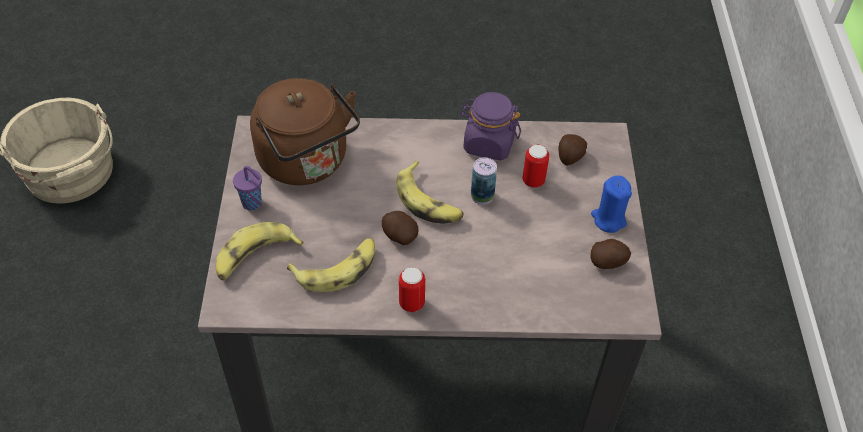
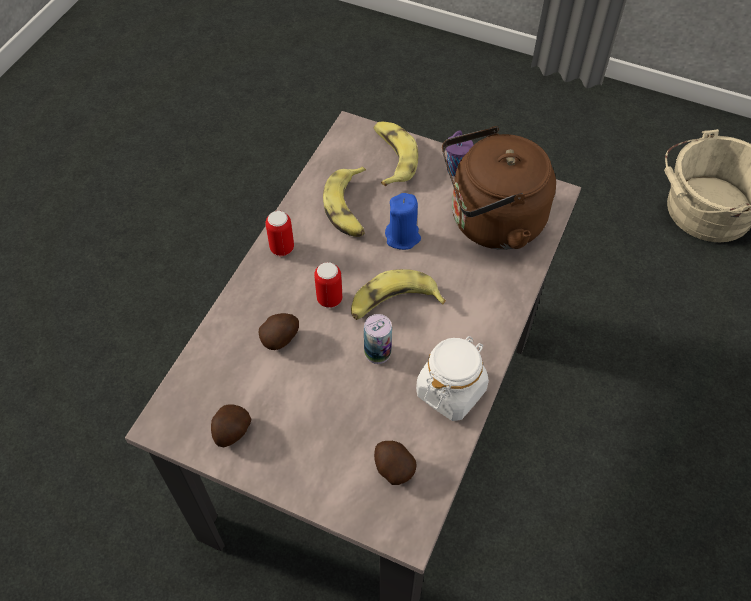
camera: 115 degrees right, 5 degrees up
(399, 236) = (362, 264): potato -> potato (281, 338)
(488, 143) = (451, 391): purple jar -> white jar
(533, 181) = (375, 412): can -> can (329, 299)
(608, 219) = (284, 463): blue candle -> blue candle (403, 237)

